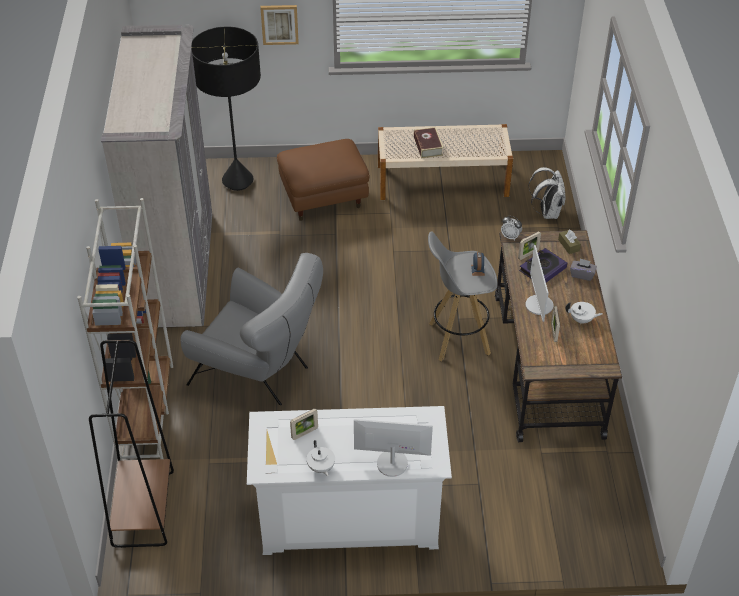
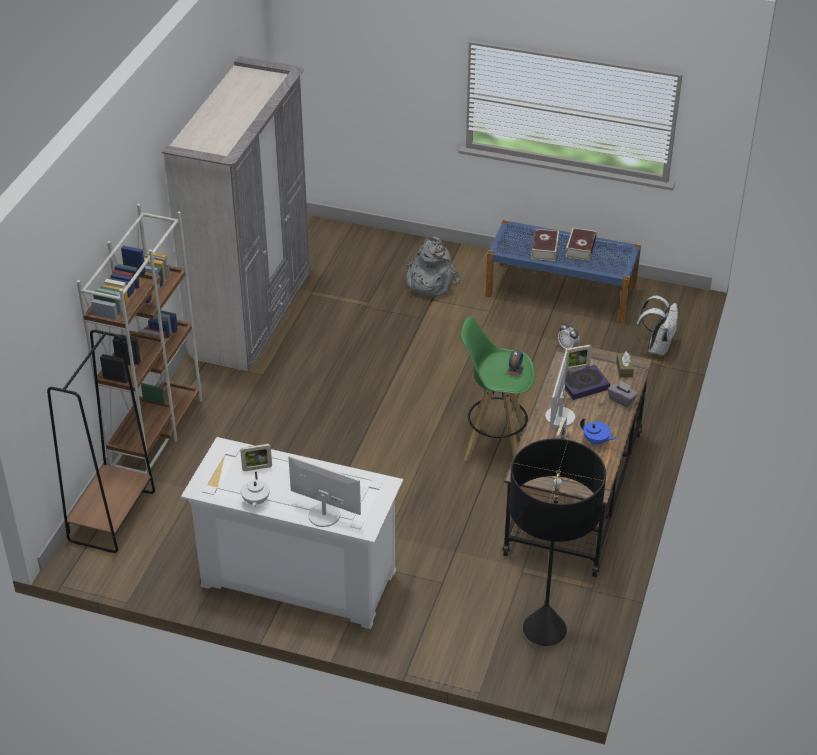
camera: 20 degrees right, 5 degrees down
(238, 182) = (350, 248): black floor lamp -> black floor lamp (544, 632)
(260, 371) = (282, 425): grey armchair -> none
(279, 24) = (413, 89): picture -> none
(324, 199) = (429, 282): brown ottoman -> grey backpack
(442, 180) = (561, 292): beige bench -> blue bench
(457, 338) = (494, 444): grey stool -> green stool
(458, 139) = (580, 248): none -> book
(581, 320) = (596, 441): white teapot -> blue teapot

